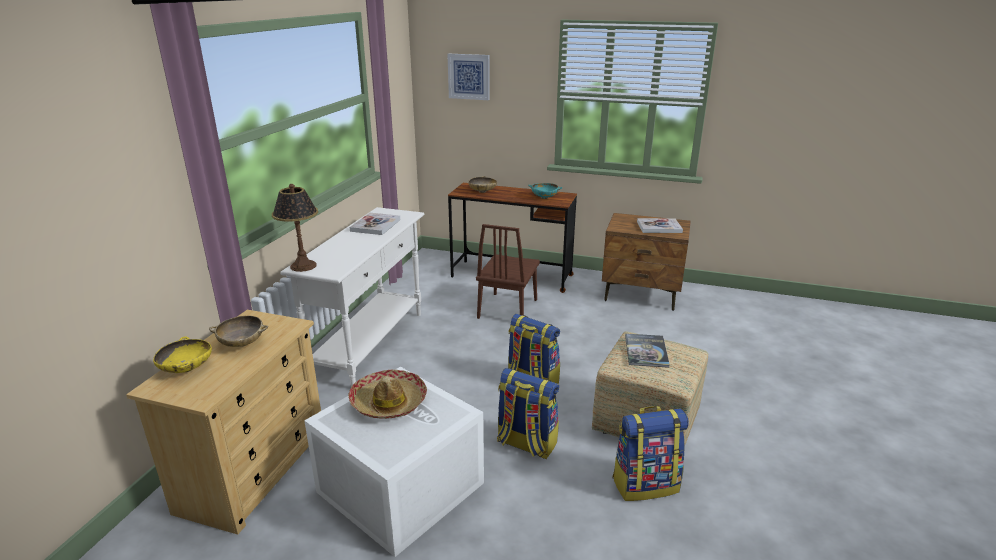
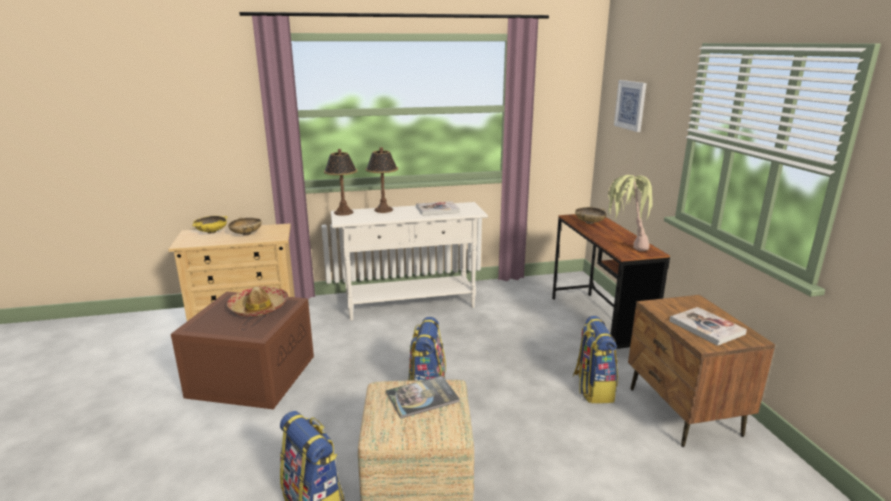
camera: 60 degrees right, 5 degrees down
(331, 246) = (383, 210): none -> table lamp
(398, 487) = (252, 375): white storage box -> brown storage box
(507, 308) = (535, 340): brown chair -> none
(526, 443) = (334, 414): backpack -> backpack (592, 389)
(544, 197) = (625, 246): turquoise bowl -> potted plant

